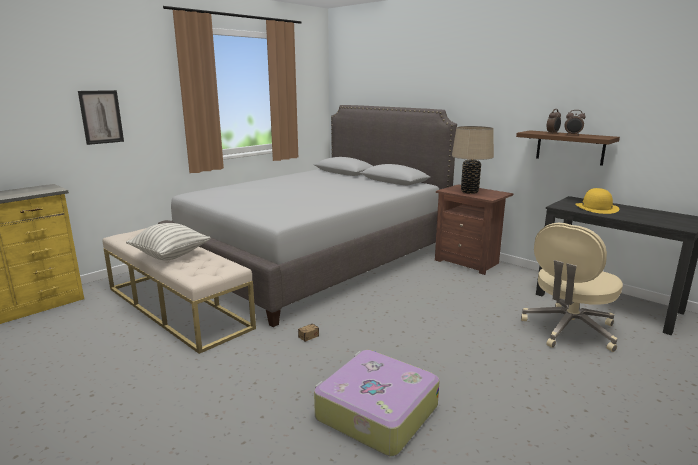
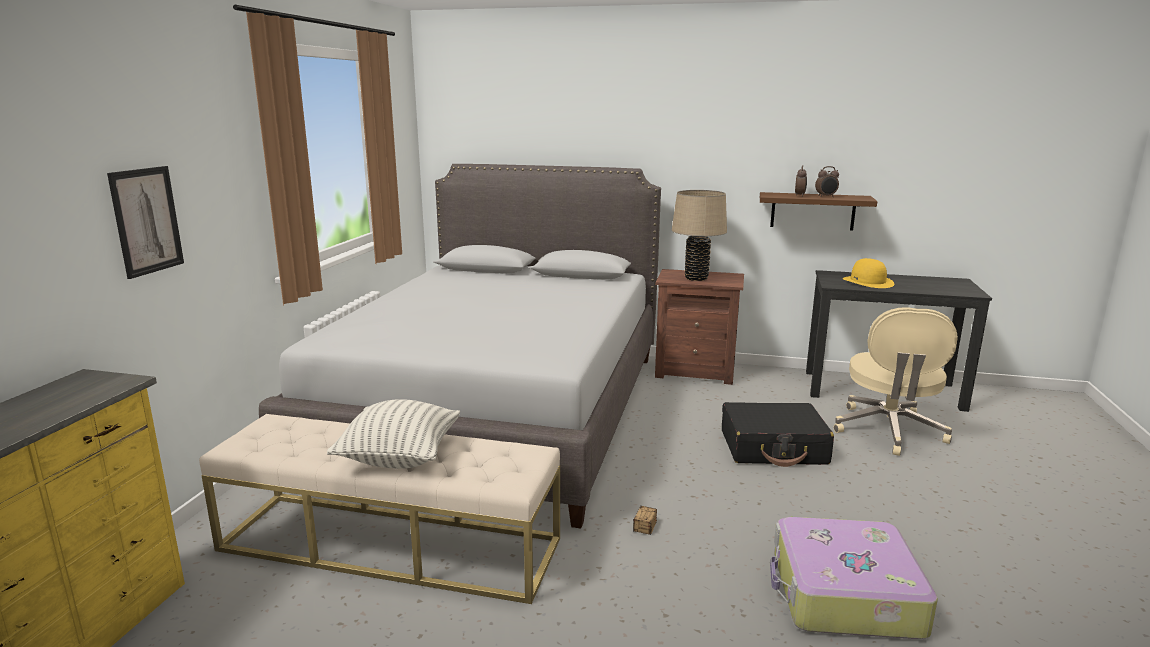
camera: 30 degrees left, 0 degrees up
(457, 318) = (773, 448): none -> black suitcase

